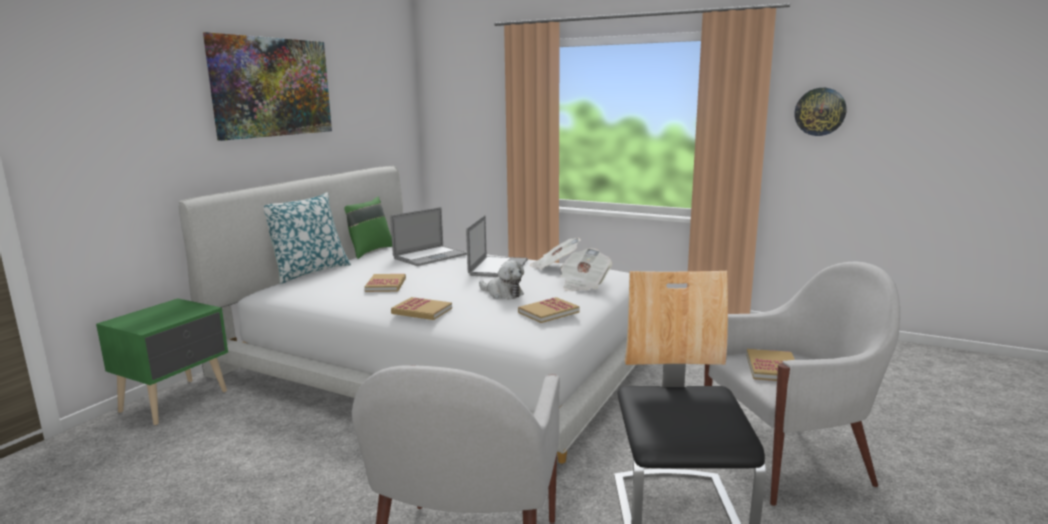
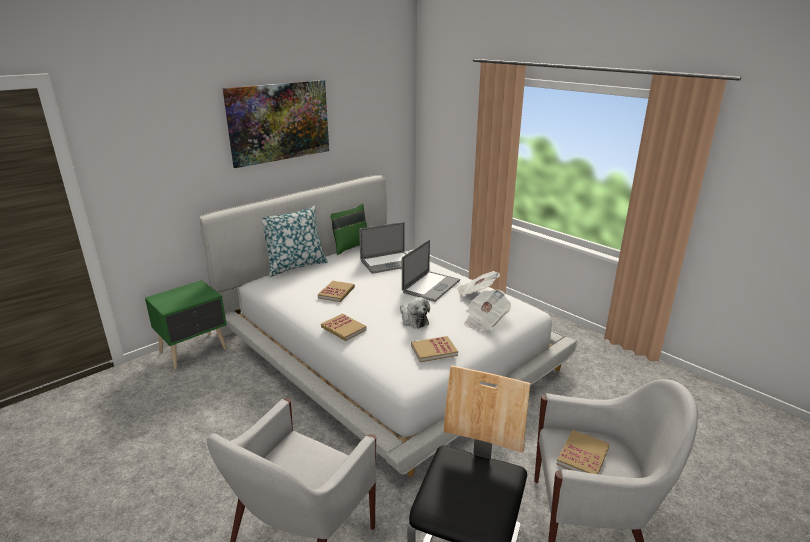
camera: 20 degrees right, 10 degrees up
(820, 111) = (759, 187): wall clock -> none

